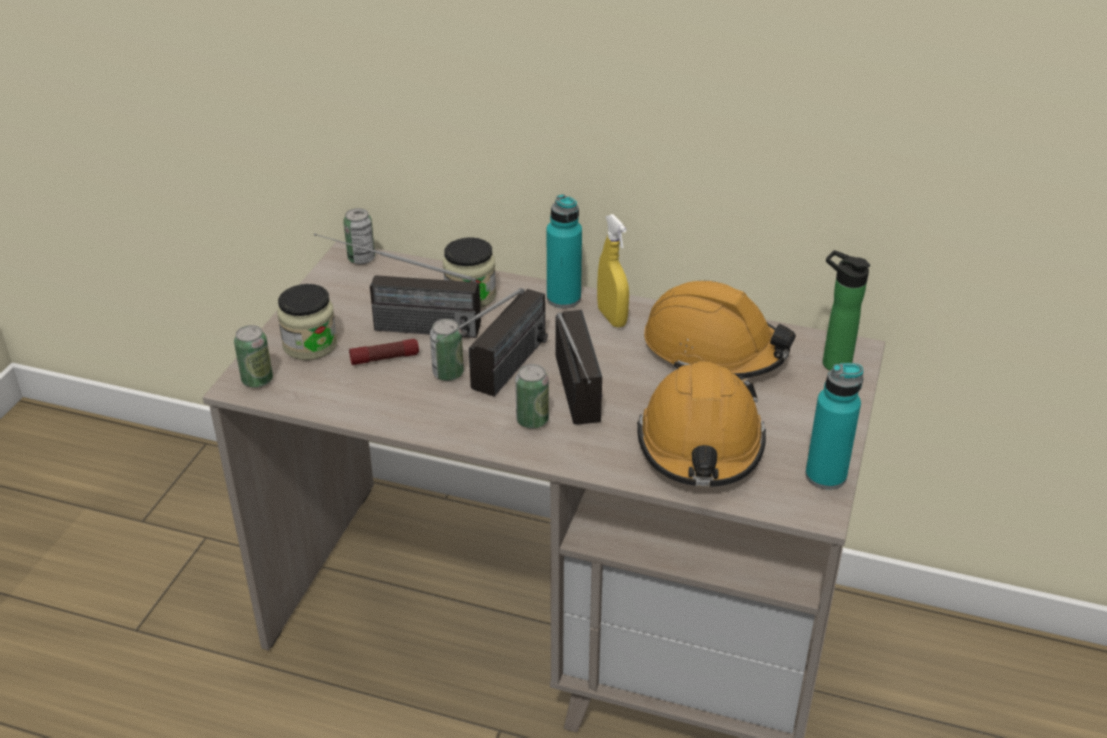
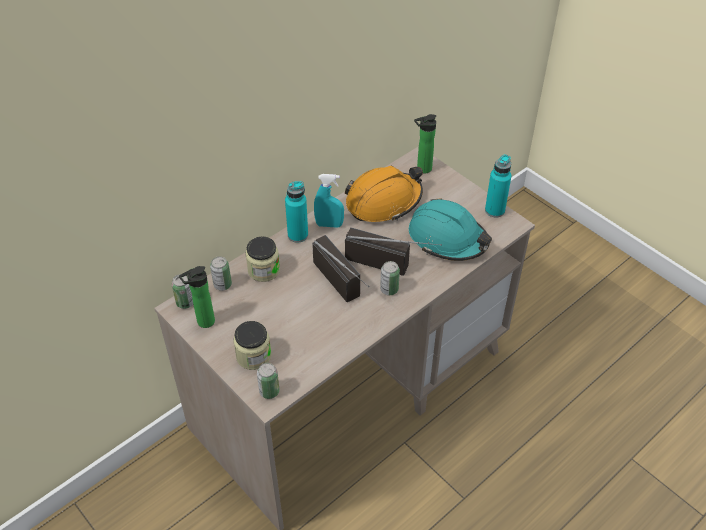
camera: 60 degrees left, 10 degrees up
(338, 284) = (203, 322): none -> bottle
(384, 358) = (293, 328): flashlight -> none
(399, 326) = (268, 311): radio -> none
(448, 373) = (326, 306): can -> can (222, 285)
(612, 317) = (329, 224): yellow spray bottle -> turquoise spray bottle
(701, 444) = (448, 239): orange hard hat -> turquoise hard hat

